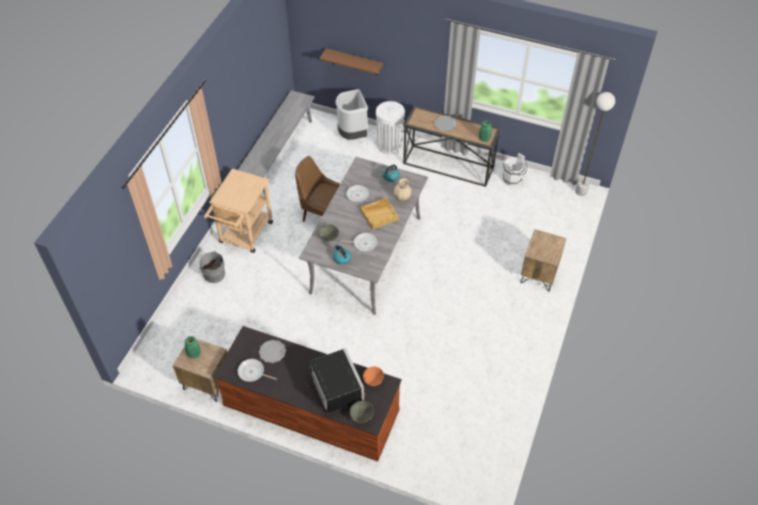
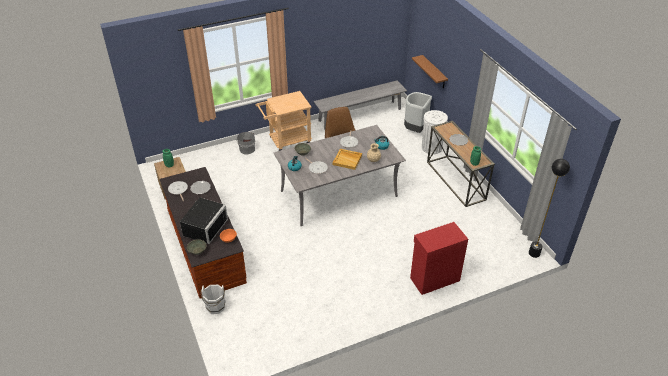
camera: 45 degrees right, 10 degrees down
(513, 180) = (490, 215): white bucket -> white bucket (215, 308)
(539, 274) = (434, 279): brown nightstand -> red cabinet
(581, 191) = (534, 253): white floor lamp -> black floor lamp

